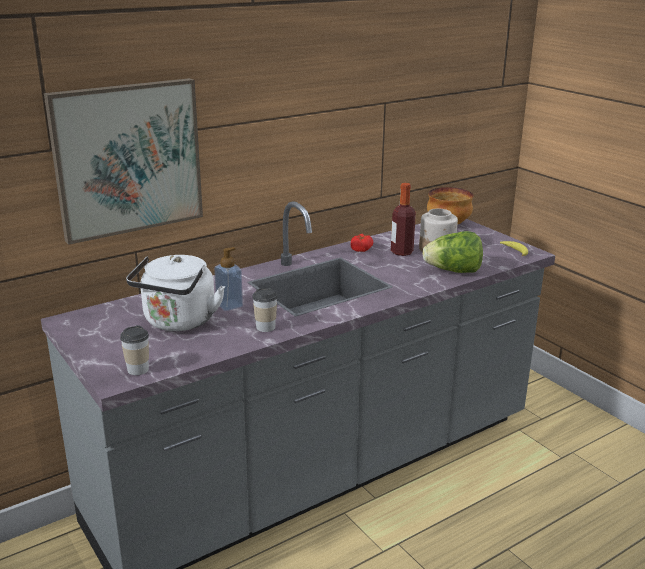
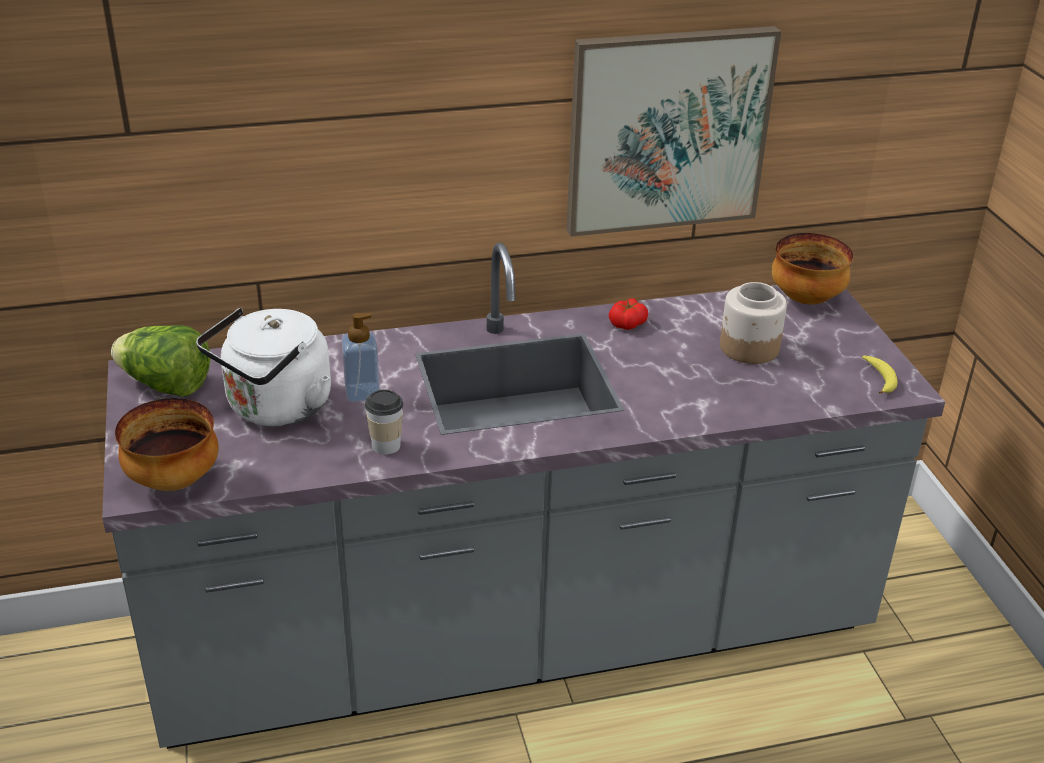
camera: 20 degrees right, 10 degrees up
(127, 159) = (242, 154): picture -> picture (667, 130)
(138, 370) = (174, 479): cup -> bowl
(401, 252) = (687, 342): bottle -> none
(453, 271) = (742, 400): lettuce -> lettuce (166, 386)

